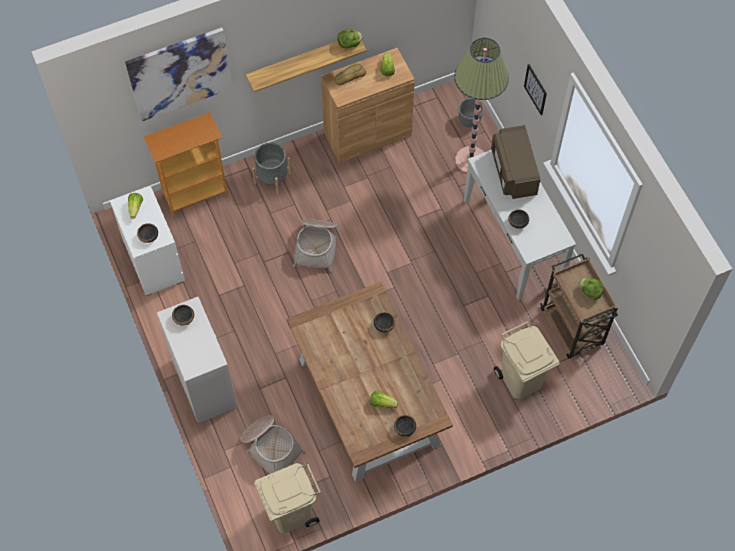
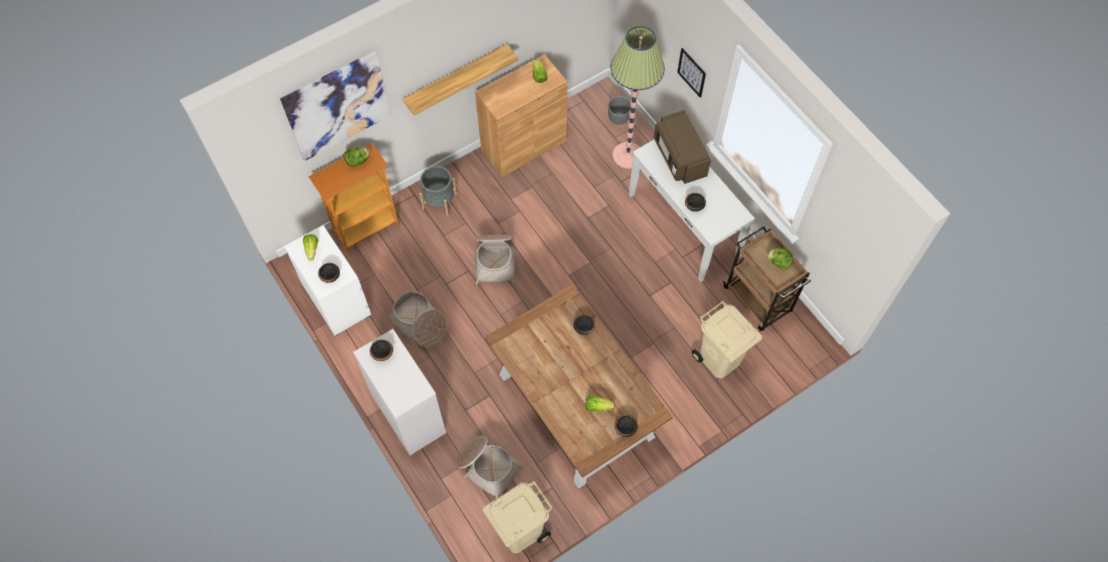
camera: 10 degrees left, 0 degrees up
(230, 297) = (419, 323): none -> basket
(349, 44) = (501, 55): lettuce -> lettuce (358, 161)
(349, 76) = (503, 88): bread -> none

